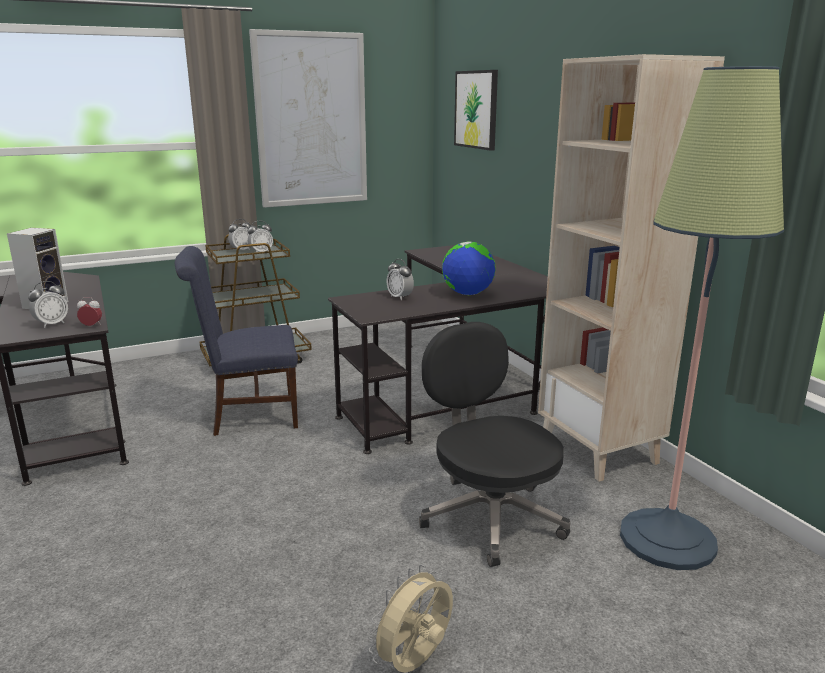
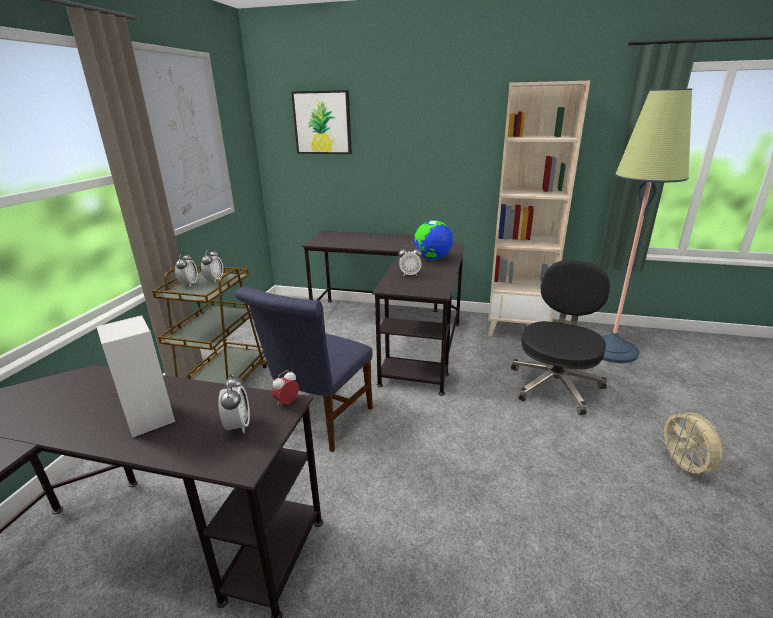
camera: 50 degrees left, 5 degrees up
(490, 516) = (555, 384): black office chair -> black office chair turned 105 degrees clockwise

